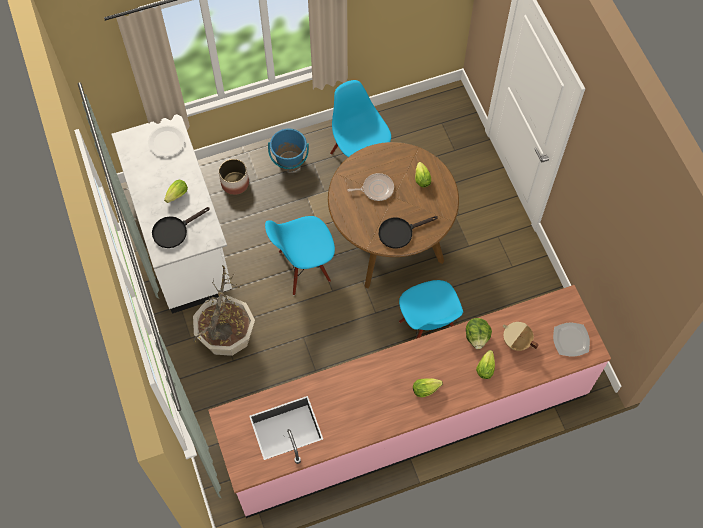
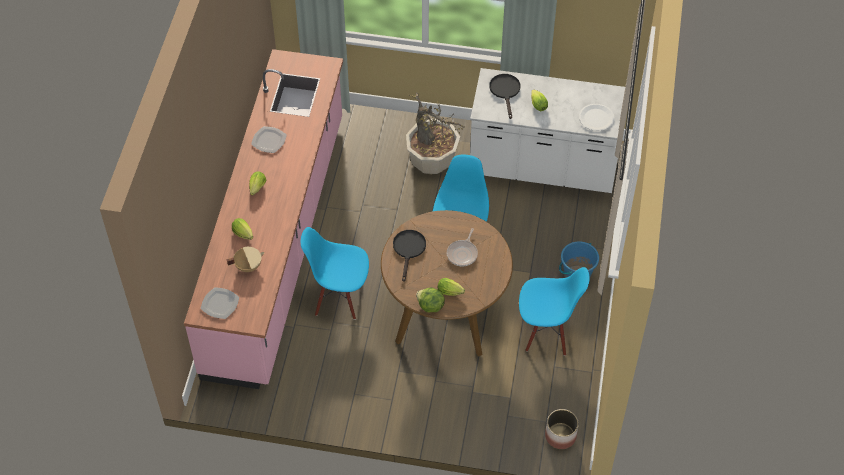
camera: 120 degrees right, 10 degrees down
(235, 183) = (578, 226): planter -> planter (560, 436)
(361, 415) = (269, 140): none -> plate
(477, 337) = (272, 242): lettuce -> lettuce (430, 306)

